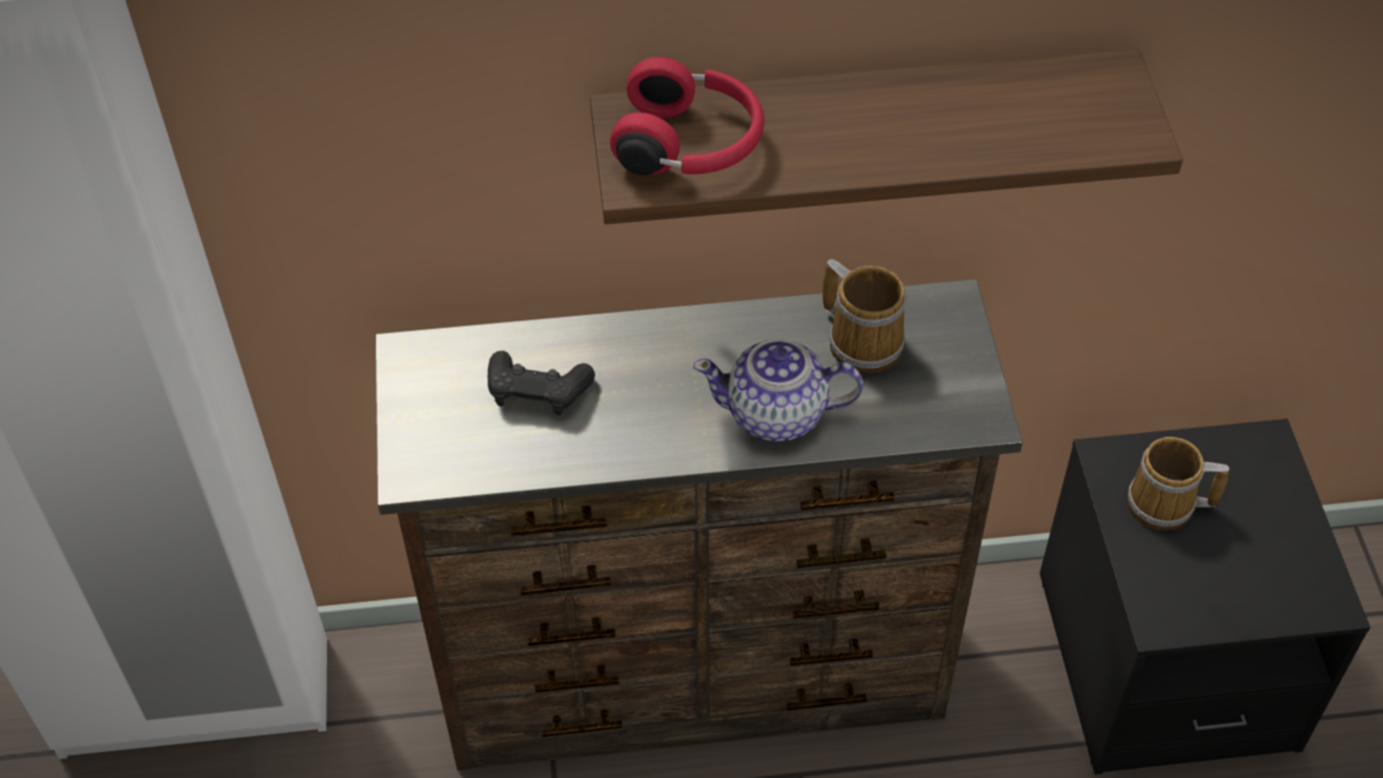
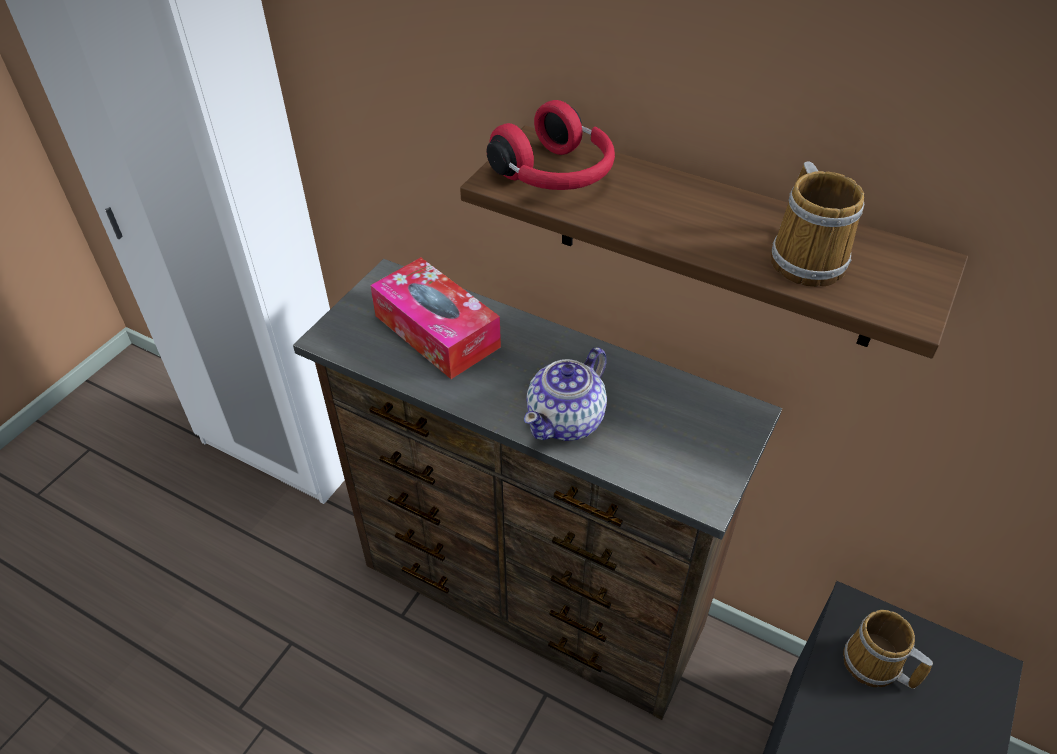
camera: 35 degrees right, 5 degrees down
(537, 392) = (437, 331): black game controller -> tissue box
(777, 414) = (567, 420): teapot -> teapot turned 90 degrees counterclockwise
(863, 340) = (666, 405): mug -> mug (808, 258)

